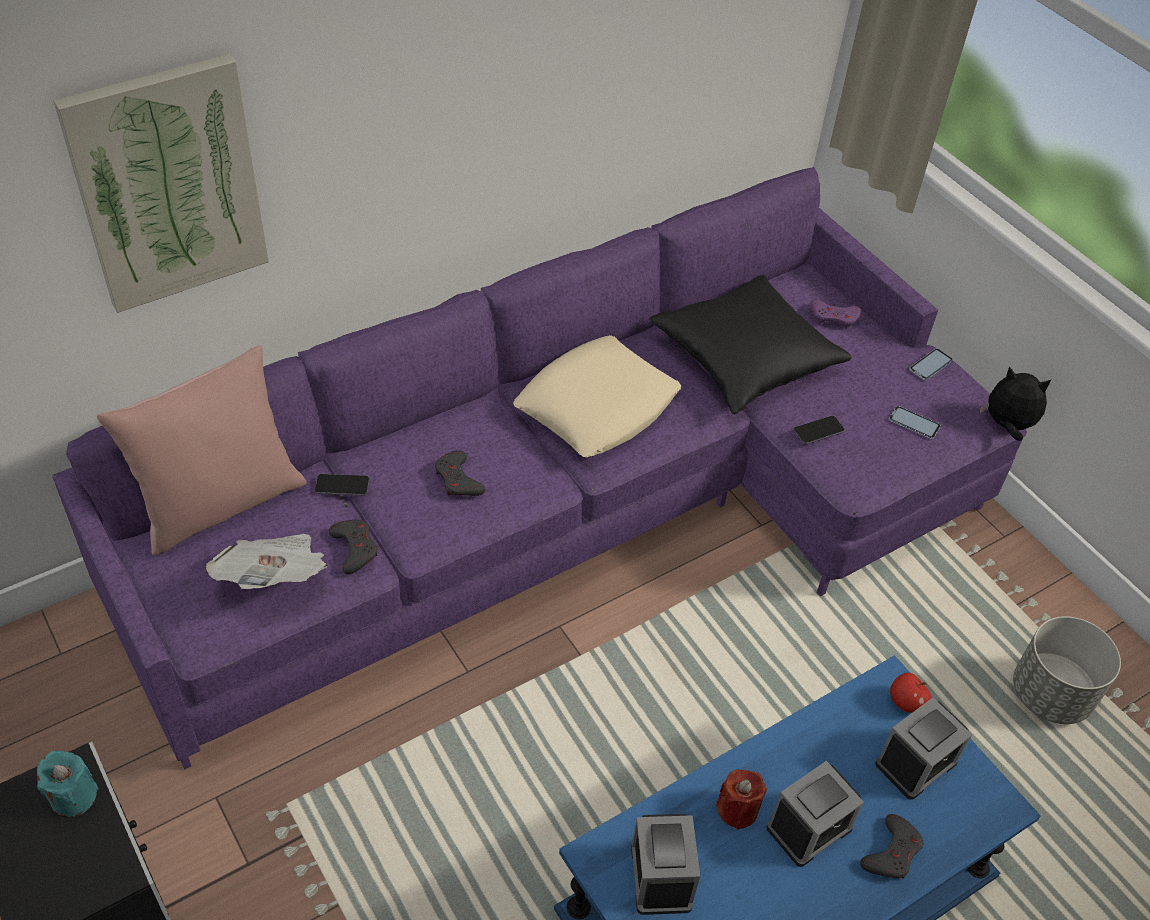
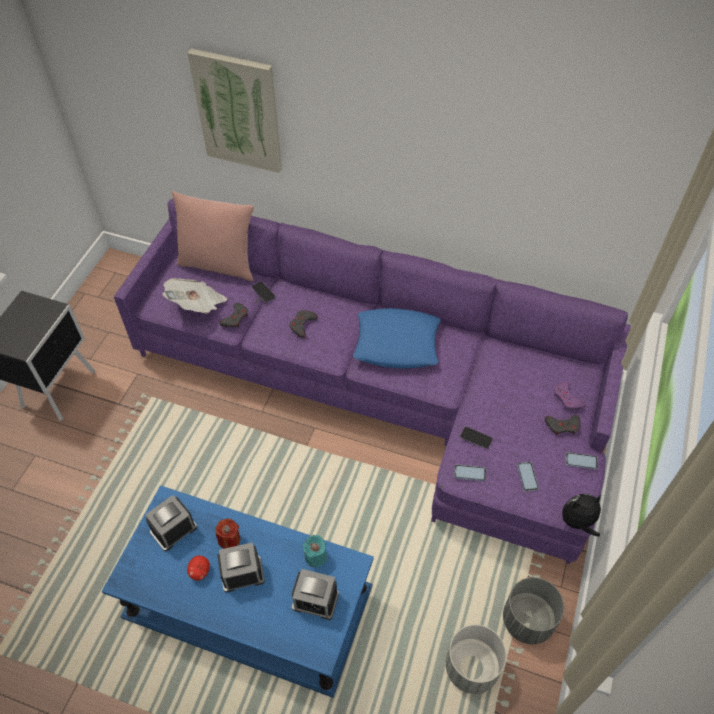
camera: 55 degrees right, 5 degrees up
(73, 796) = (44, 316): turquoise candle -> turquoise candle (315, 556)
(597, 405) = (397, 343): beige pillow -> blue pillow
(745, 359) = (493, 380): black pillow -> none
(809, 828) = (242, 574): alarm clock -> alarm clock turned 150 degrees clockwise
(864, 470) = (469, 473): none -> phone
(892, 852) = (256, 617): grey game controller -> grey game controller (563, 426)
(905, 702) = (348, 577): apple -> apple (200, 571)
(1007, 426) = (577, 522): plush toy -> plush toy turned 90 degrees counterclockwise
(1026, 597) = (527, 621): none -> grey planter

